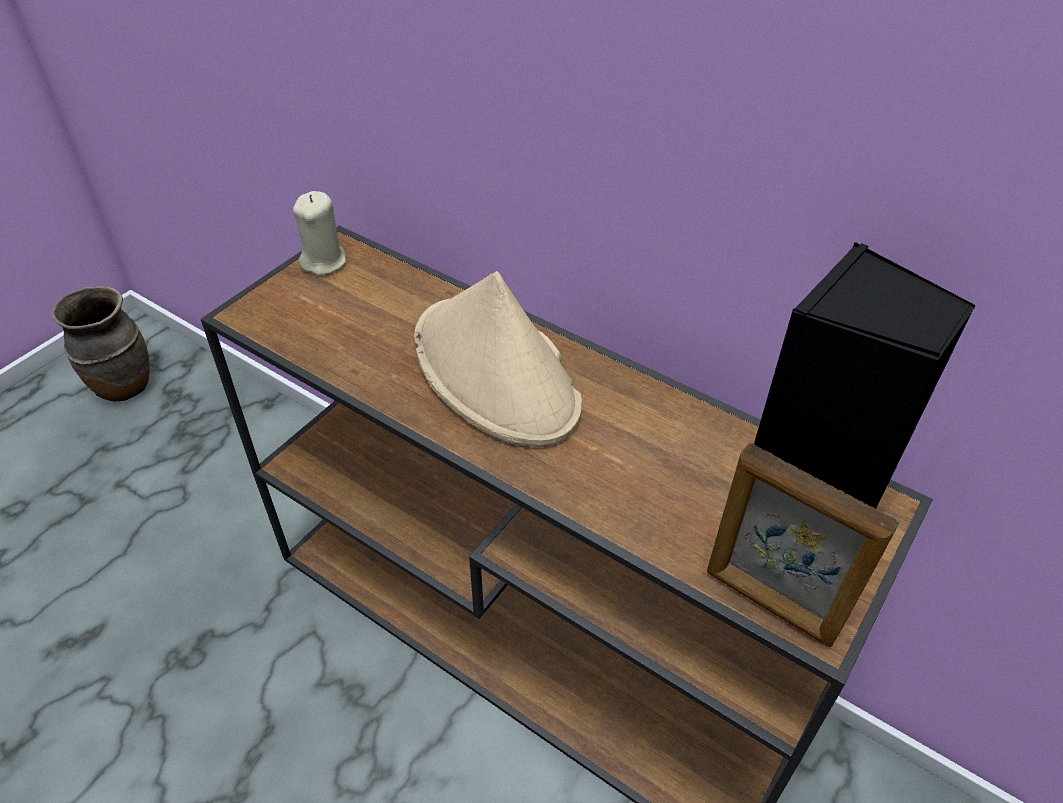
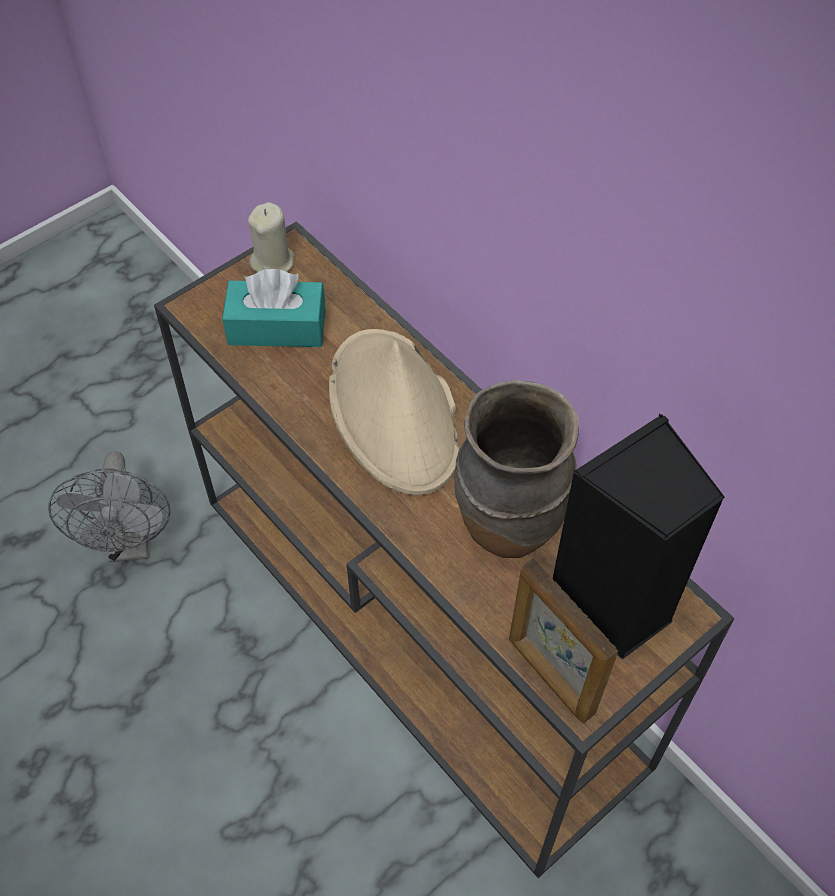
camera: 15 degrees right, 10 degrees up
(123, 386) = (91, 291): brown vase -> brown vase (507, 523)
(204, 617) = (130, 543): none -> grey fan
(343, 317) = (277, 327): none -> turquoise tissue box

